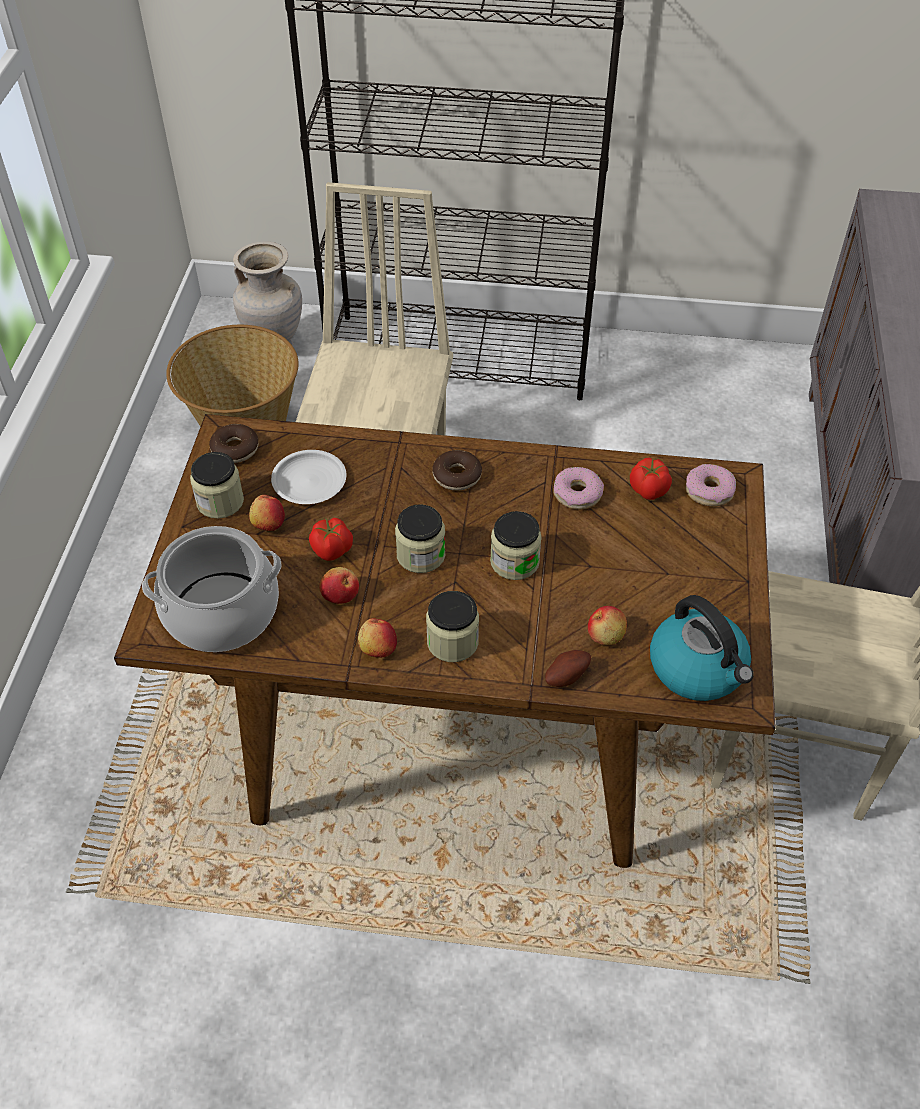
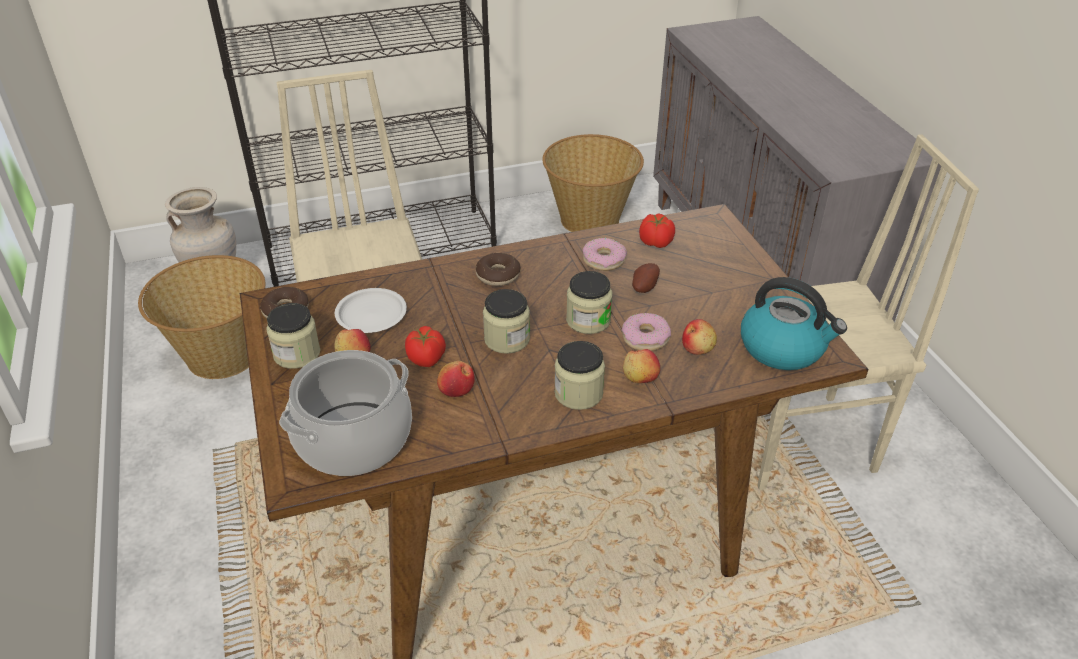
camera: 25 degrees left, 10 degrees down
(377, 648) = (517, 419): apple -> apple (640, 378)
(566, 676) = (688, 387): potato -> potato (643, 287)
(709, 491) = (700, 230): donut -> donut (645, 338)
(715, 388) = (590, 219): none -> basket

